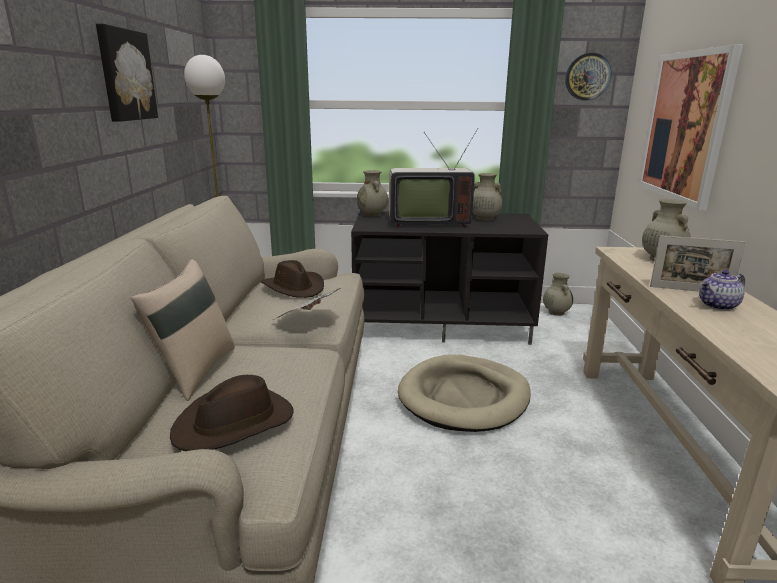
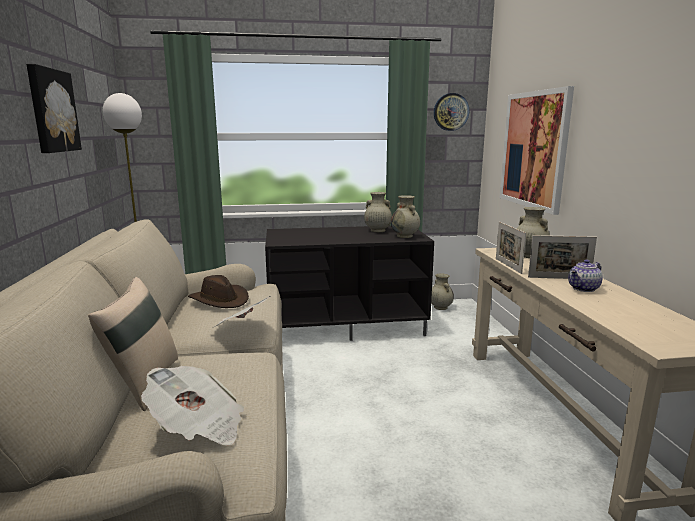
camera: 10 degrees left, 5 degrees down
(235, 423) = (198, 427): brown hat -> newspaper
(372, 215) = (279, 232): beige vase -> beige vase (405, 236)
(427, 223) = (330, 236): television -> none
(464, 397) = (379, 386): beige dog bed -> none
(629, 270) = (508, 266): none -> picture frame

